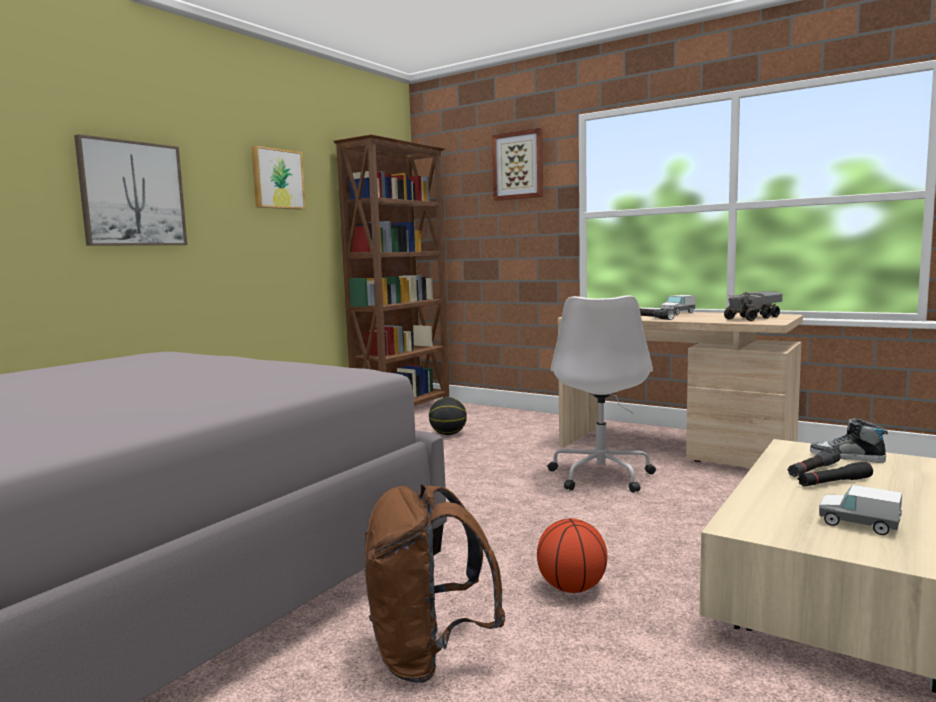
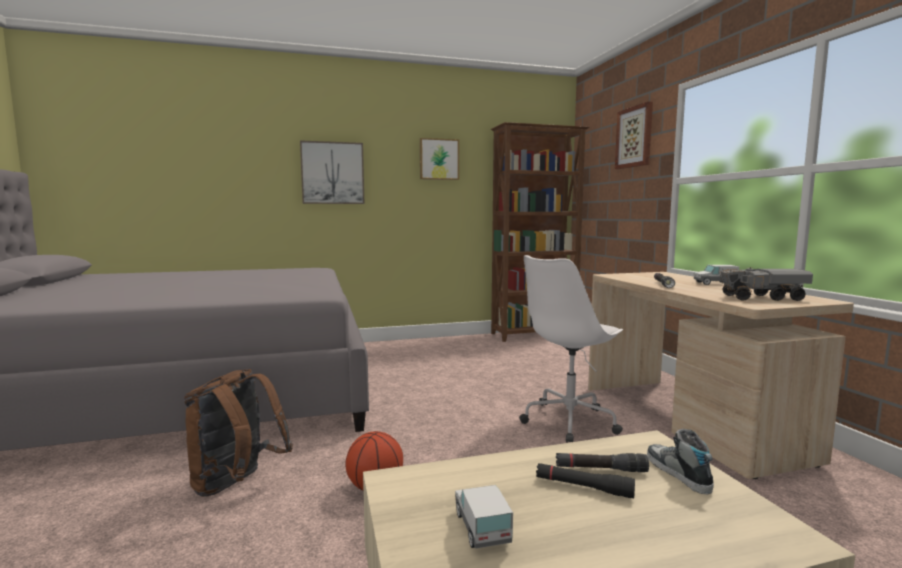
camera: 40 degrees right, 0 degrees up
(448, 434) = (528, 358): basketball -> none

